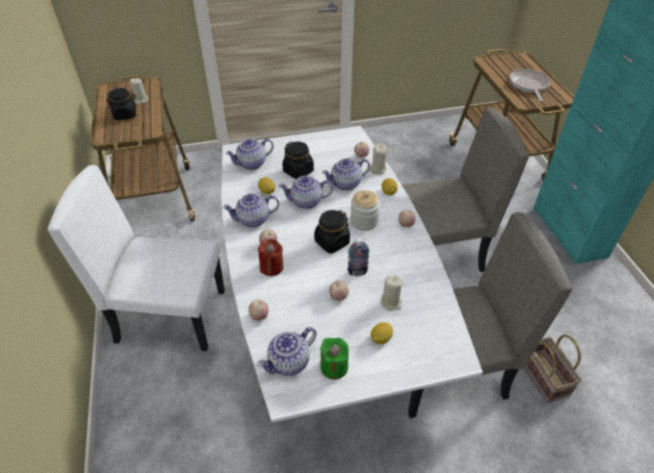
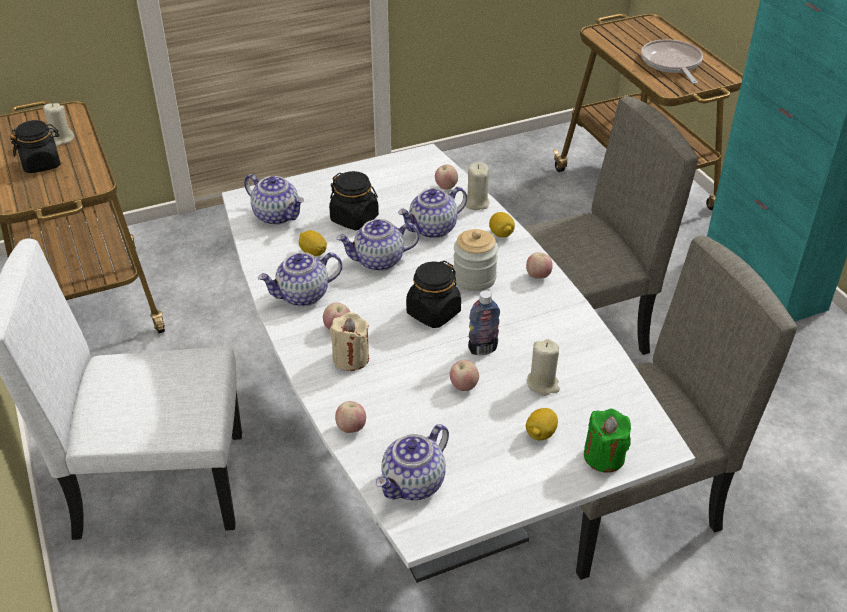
camera: 10 degrees left, 5 degrees down
(251, 164) = (277, 215): teapot -> teapot turned 105 degrees counterclockwise
(271, 267) = (351, 358): red candle -> beige candle
(334, 367) = (482, 480): green candle -> green candle (604, 457)
(546, 378) = (771, 493): basket -> none

